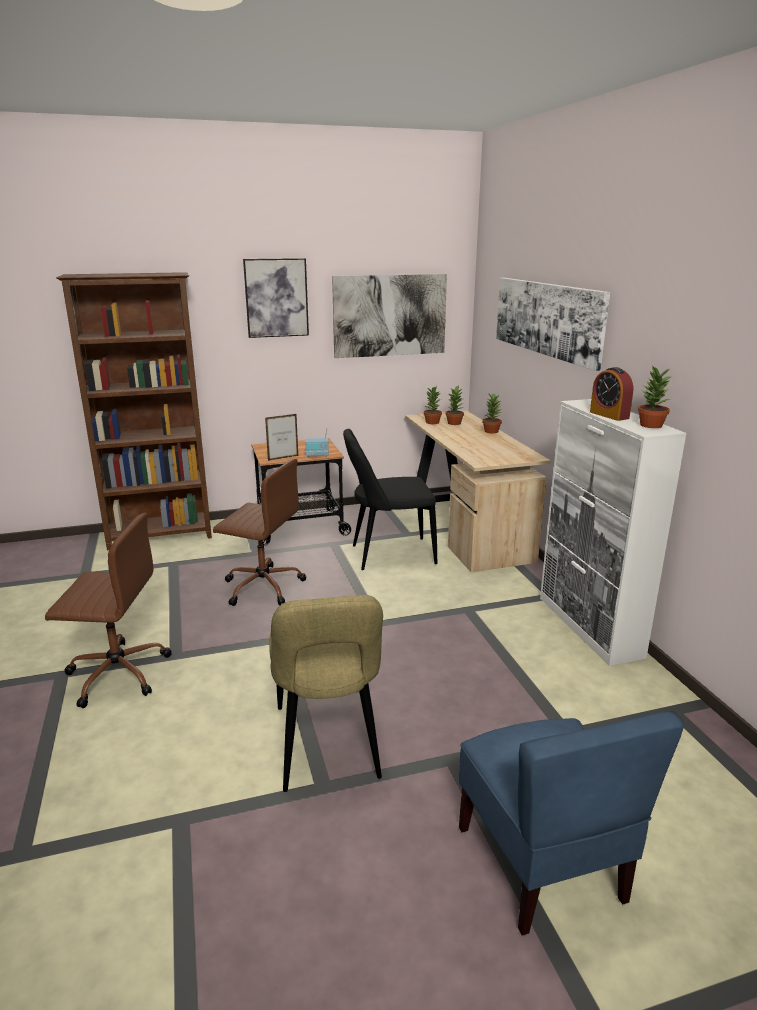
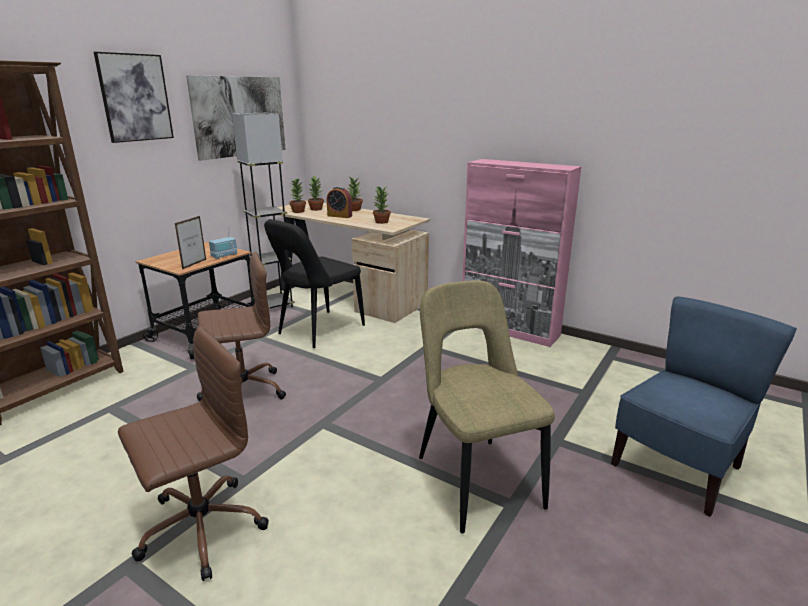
camera: 40 degrees left, 0 degrees up
(327, 747) = (475, 478): beige chair -> beige chair turned 150 degrees counterclockwise
(384, 517) = (274, 306): none -> grey floor lamp
(542, 863) = (678, 468): blue chair -> blue chair turned 75 degrees counterclockwise
(547, 318) = (407, 105): picture -> none
(589, 626) = (509, 329): white cabinet -> pink cabinet
(609, 415) = (519, 164): alarm clock -> alarm clock (339, 216)
(650, 425) = (554, 165): potted plant -> potted plant (381, 222)

